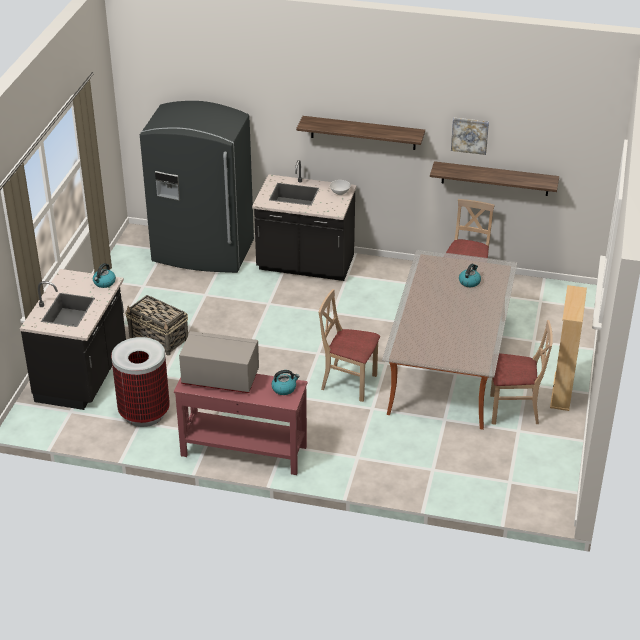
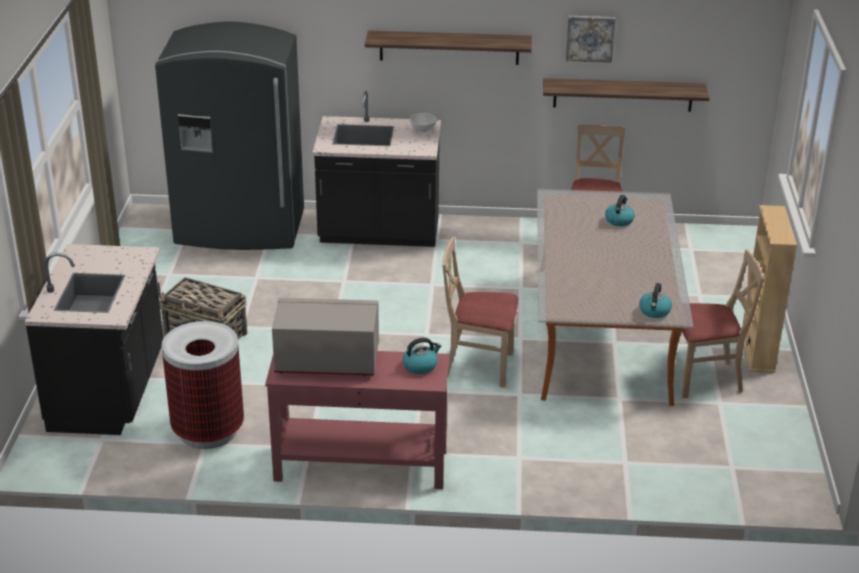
camera: 10 degrees left, 5 degrees down
(104, 283) = (134, 256): kettle -> kettle (654, 311)

